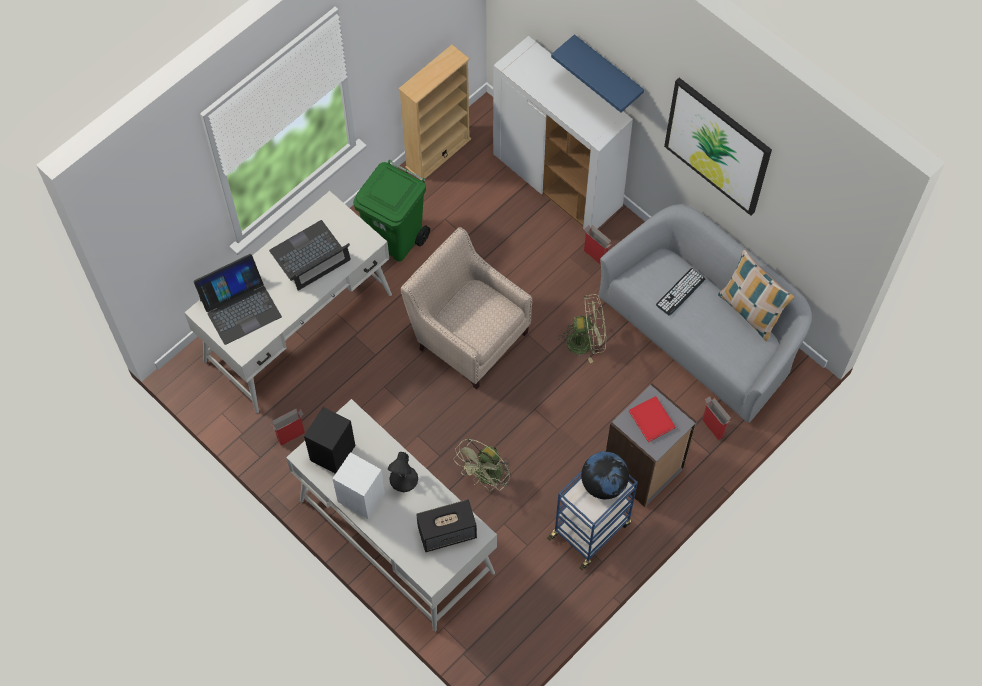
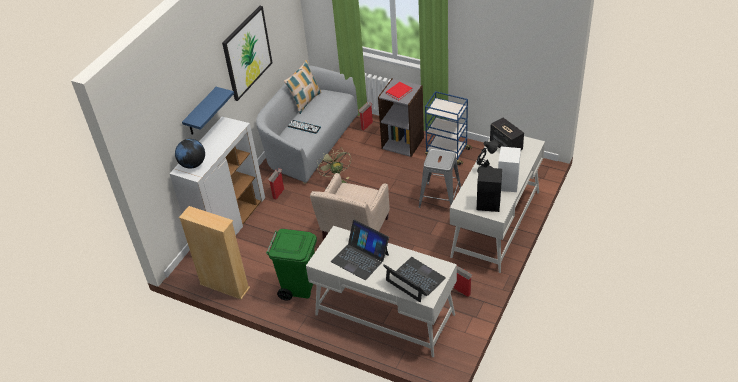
camera: 105 degrees left, 20 degrees down
(486, 477) = (440, 198): green fan -> grey stool
(603, 484) = (440, 107): globe -> globe (193, 164)

